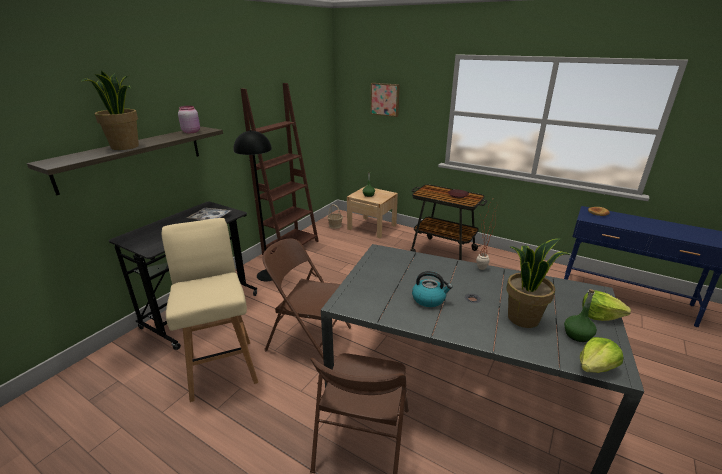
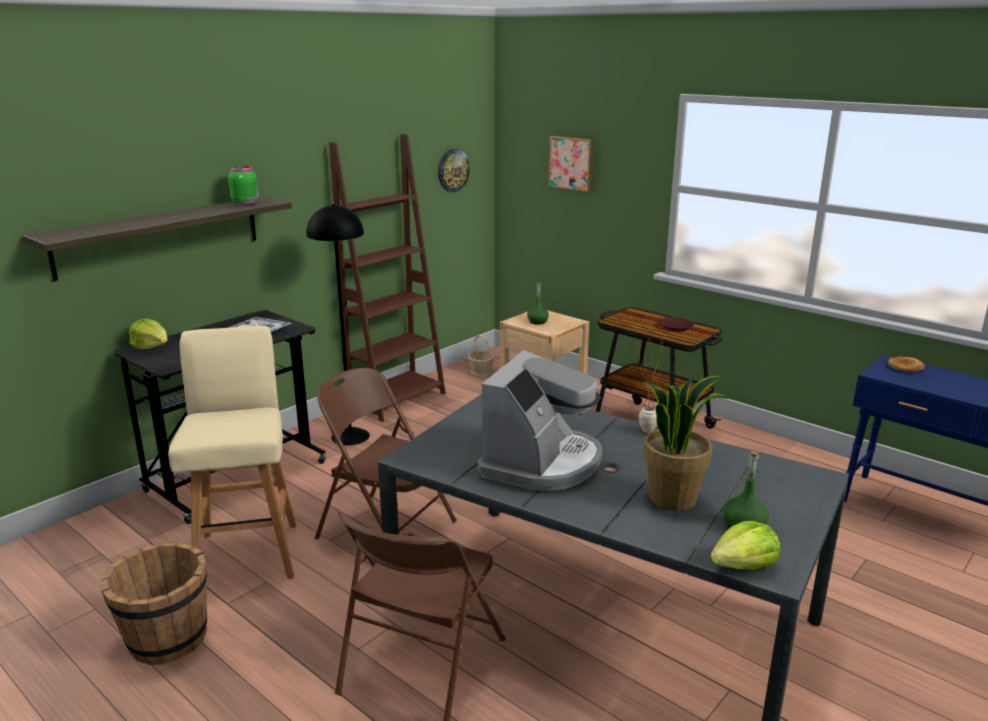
camera: 10 degrees right, 5 degrees down
(125, 147) = (149, 220): potted plant -> none
(180, 445) = (167, 640): none -> brown bucket
(191, 132) = (246, 203): pink jar -> green jar
(312, 105) = (453, 170): none -> wall clock
(429, 299) = (542, 463): kettle -> coffee machine
(599, 315) = (799, 506): lettuce -> lettuce (151, 347)

